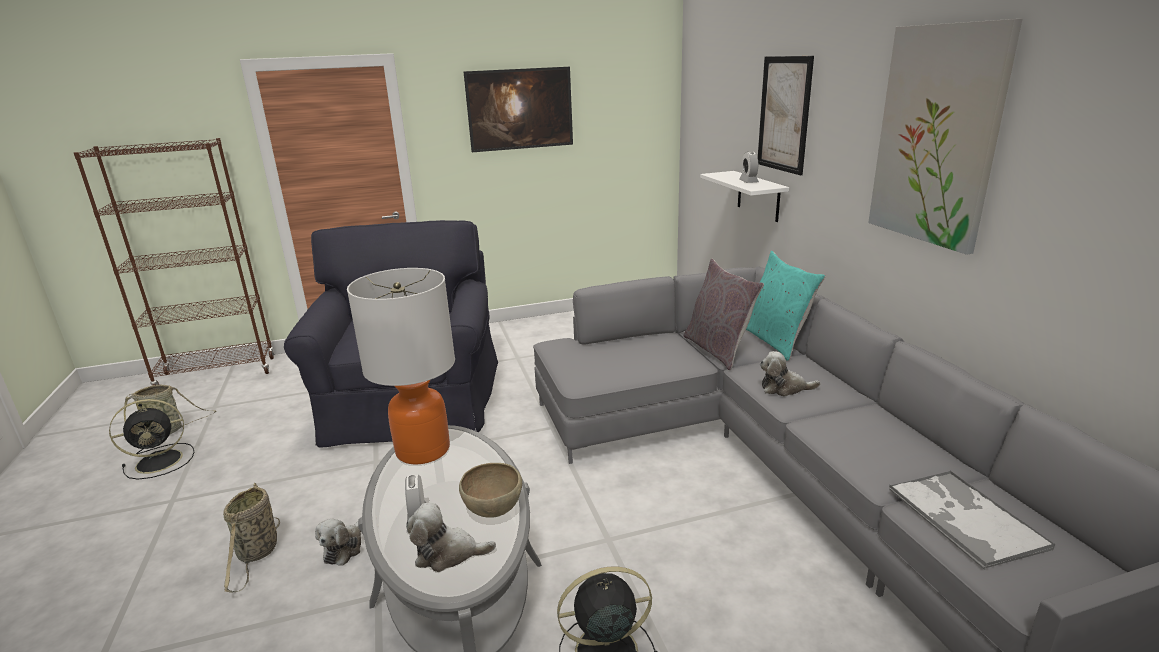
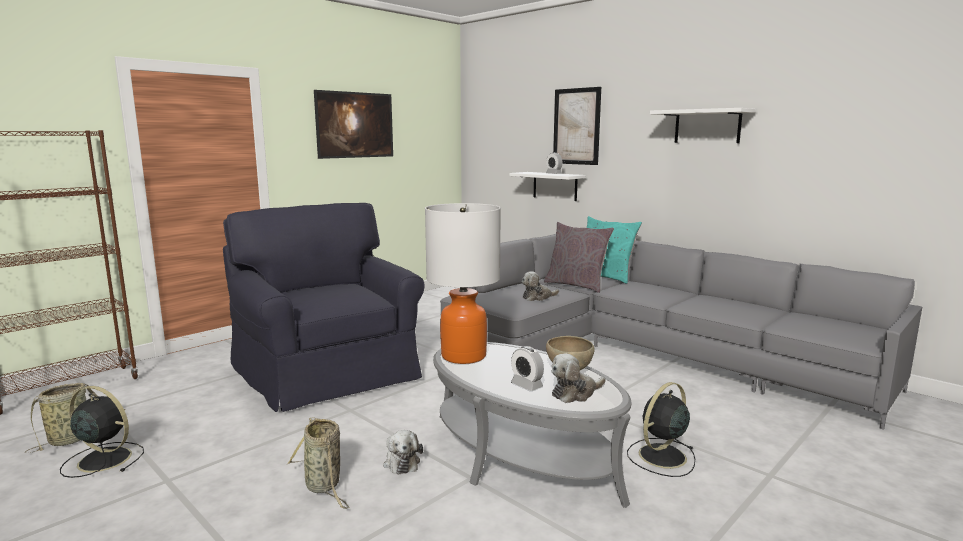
camera: 30 degrees left, 10 degrees down
(161, 461) = (103, 459): black fan -> black fan turned 105 degrees counterclockwise
(784, 388) = (644, 294): plush toy -> plush toy (538, 297)
(937, 136) = (707, 126): picture -> white shelf
(964, 517) = (803, 324): tray -> none

